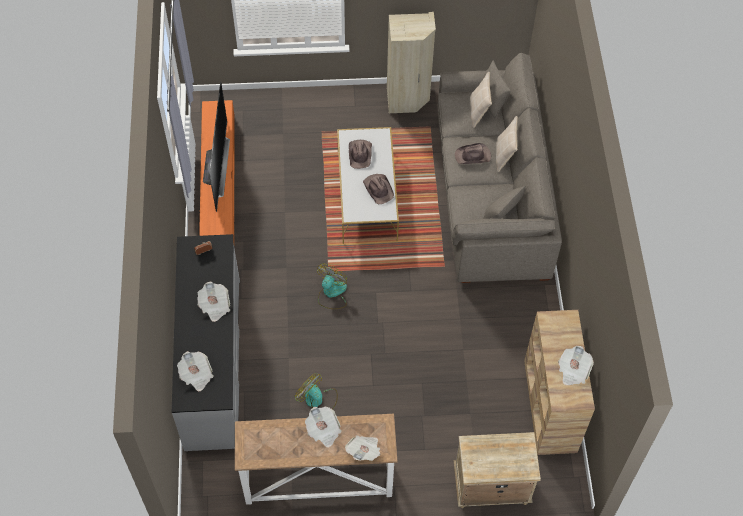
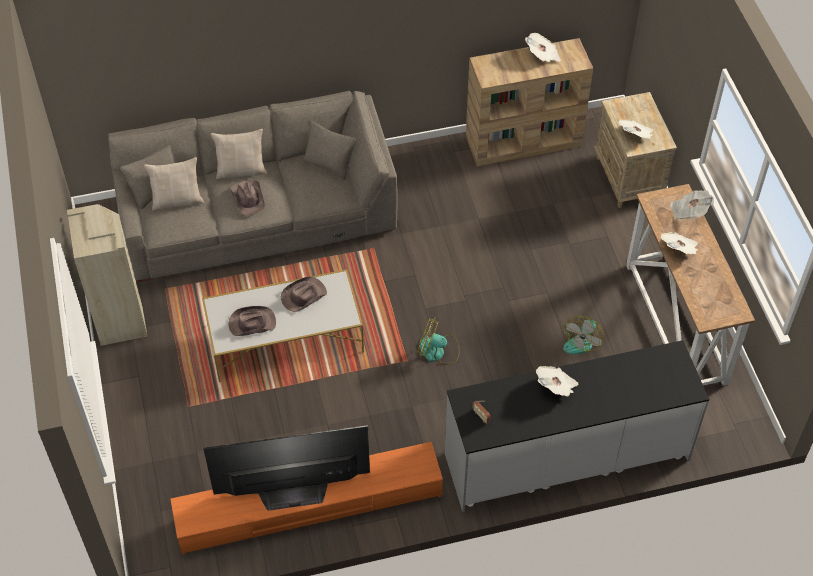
camera: 100 degrees left, 5 degrees down
(196, 375) = (654, 384): newspaper -> newspaper (636, 135)

